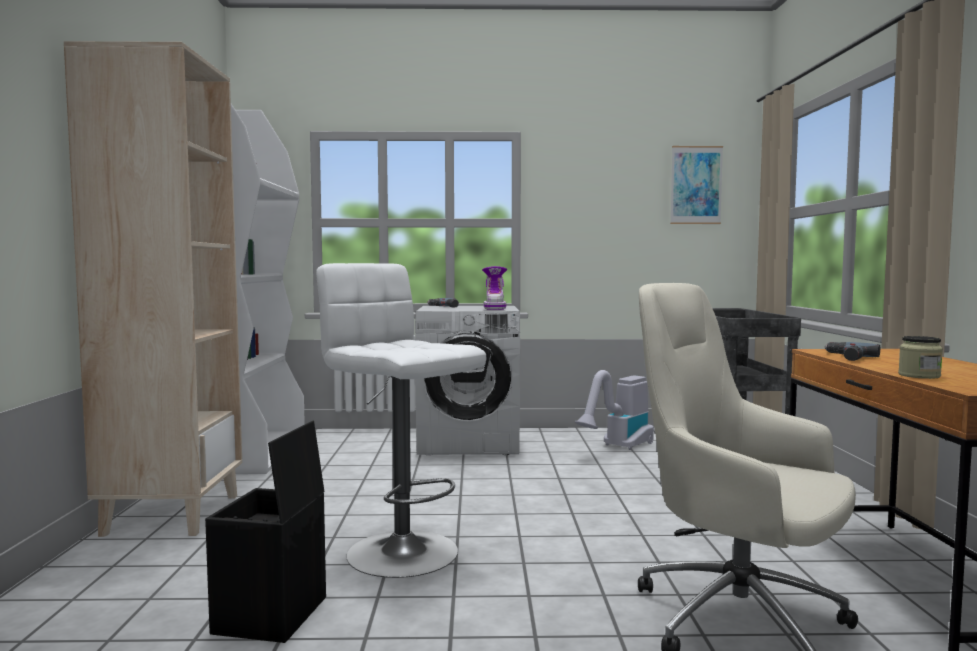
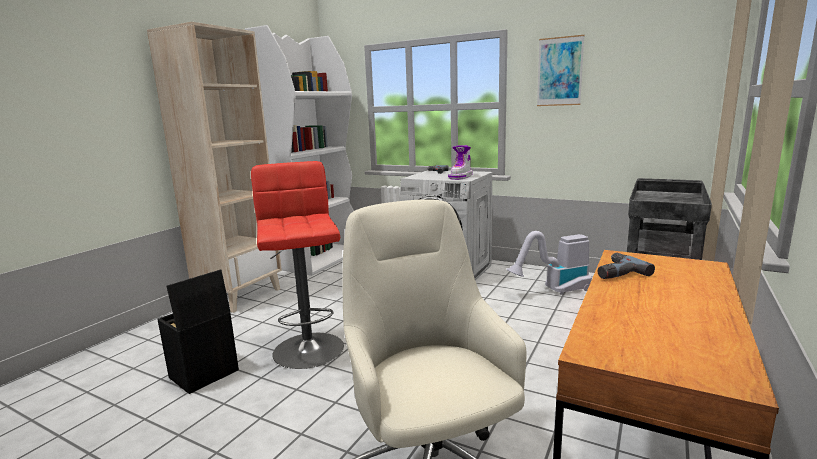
camera: 30 degrees right, 10 degrees up
(402, 553) = (309, 349): white stool -> red stool
(696, 185) = (667, 63): picture -> picture (559, 71)
(919, 375) = (602, 315): jar -> none

